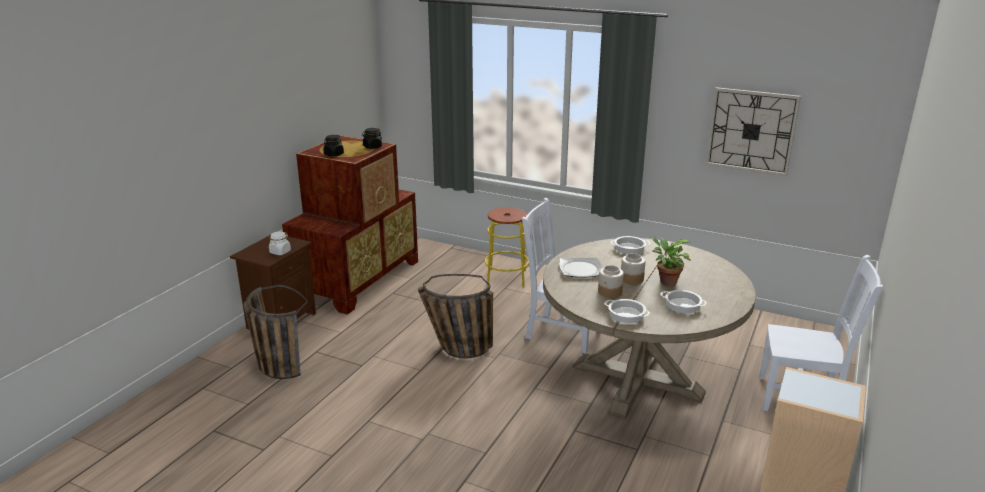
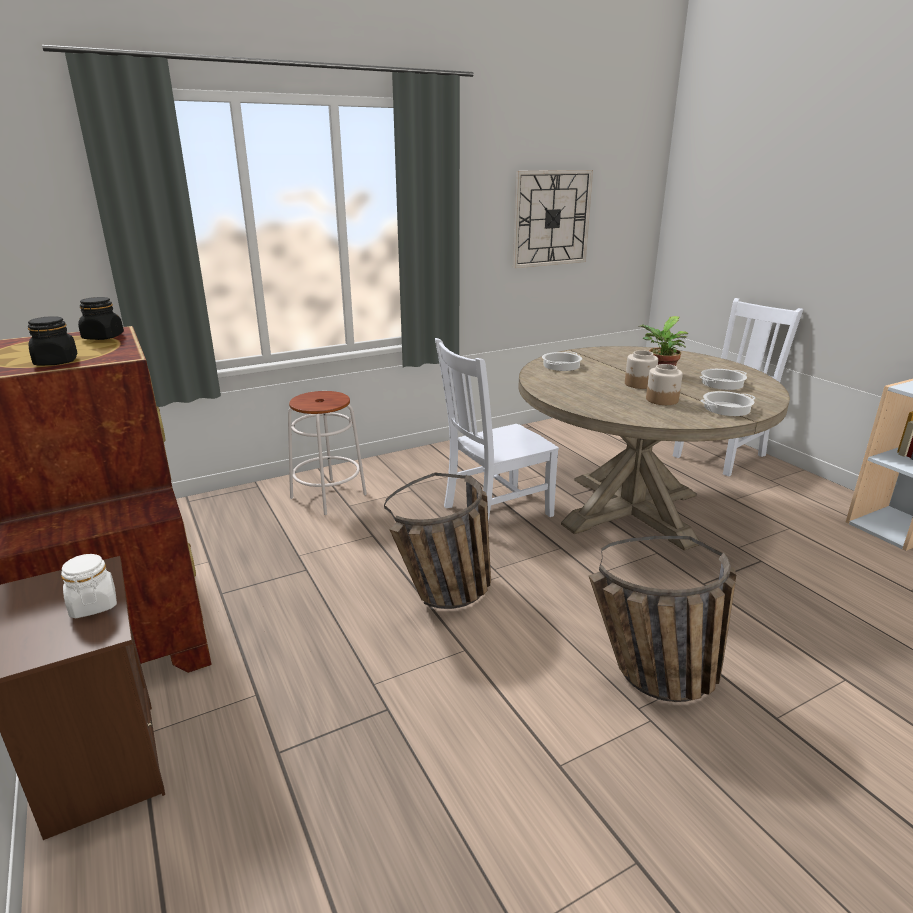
camera: 55 degrees left, 0 degrees up
(274, 364) = (247, 839): basket -> basket (652, 682)
(506, 278) = (328, 496): yellow stool -> white stool
(580, 269) = (588, 396): plate -> none

